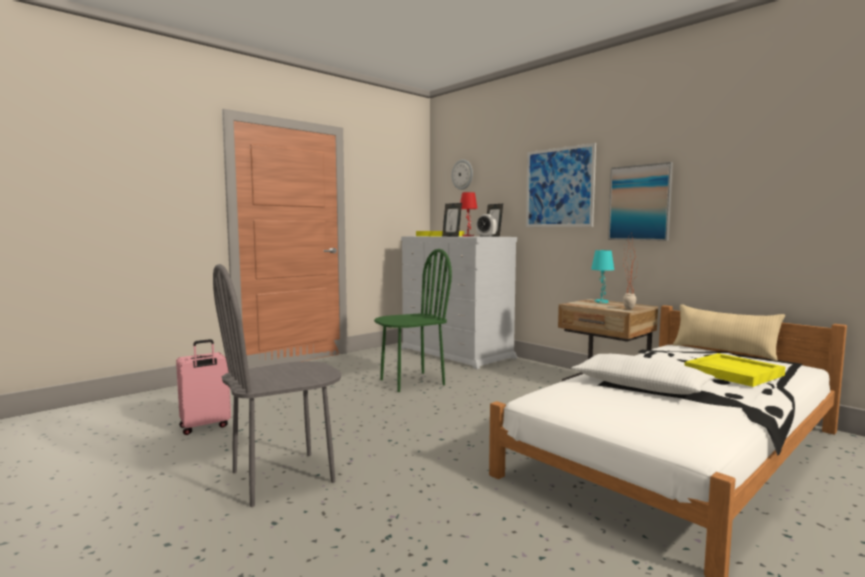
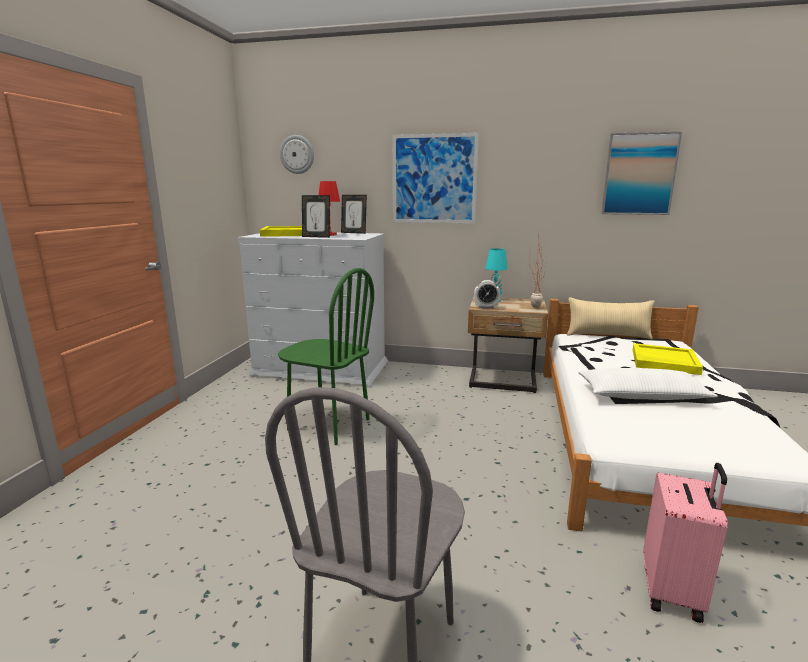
camera: 35 degrees left, 10 degrees up
(205, 427) = (136, 615): pink suitcase -> pink suitcase (673, 592)
(412, 382) = (328, 425): green chair -> green chair turned 90 degrees clockwise
(486, 236) = (356, 235): alarm clock -> alarm clock (486, 307)
(640, 203) = (526, 200): picture -> picture (639, 174)

